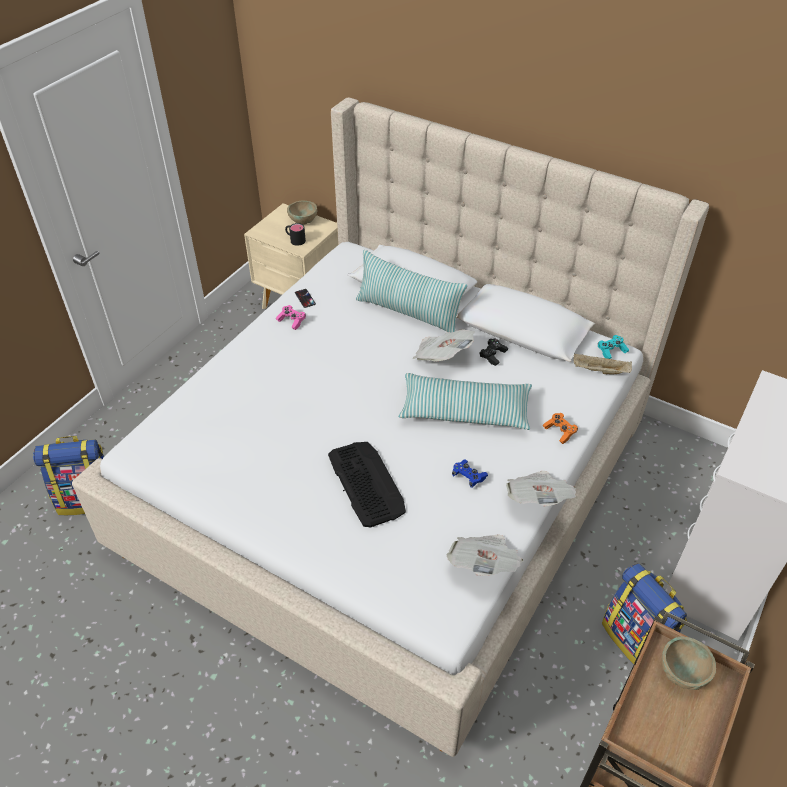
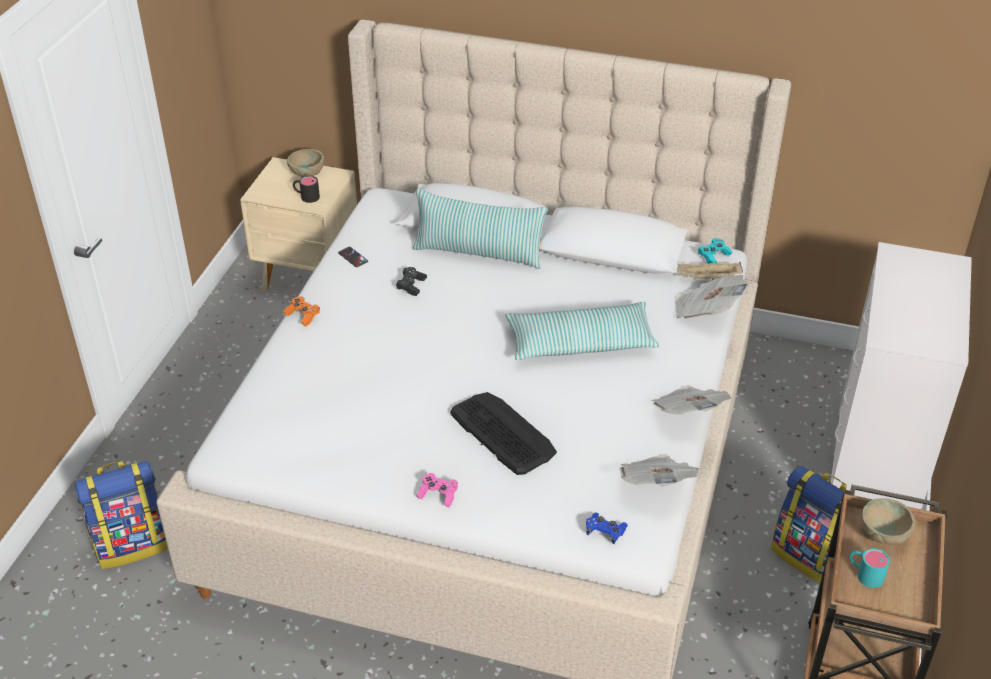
camera: 15 degrees left, 5 degrees down
(291, 321) = (348, 284): pink game controller -> pink game controller (438, 495)
(442, 357) = (534, 293): newspaper -> newspaper (706, 311)
(468, 477) = (609, 406): blue game controller -> blue game controller (605, 532)
(493, 355) = (589, 282): black game controller -> black game controller (411, 286)
(560, 431) = (688, 345): orange game controller -> orange game controller (302, 316)
(650, 711) = (864, 574): none -> turquoise mug

